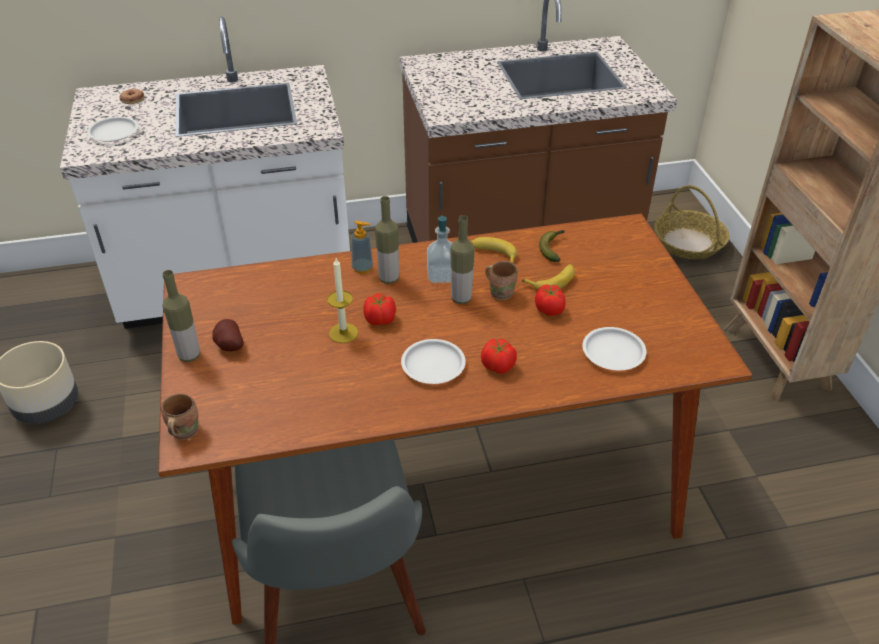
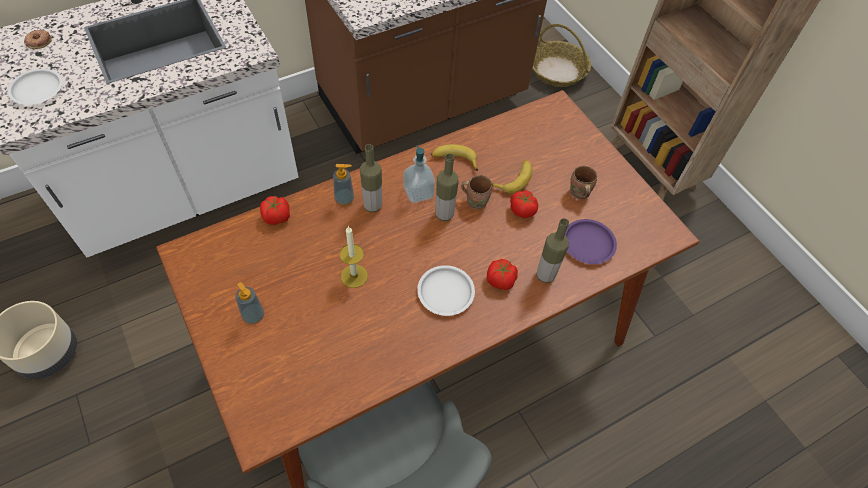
camera: 20 degrees left, 15 degrees up
(183, 432) = (248, 422): brown mug -> brown mug (578, 193)
(189, 355) = (220, 335): bottle -> bottle (545, 275)
(229, 346) = (253, 315): potato -> soap dispenser
(380, 320) = (382, 254): tomato -> tomato (277, 217)
(553, 248) = (503, 143): banana -> none
(613, 353) = (588, 244): white plate -> purple plate

